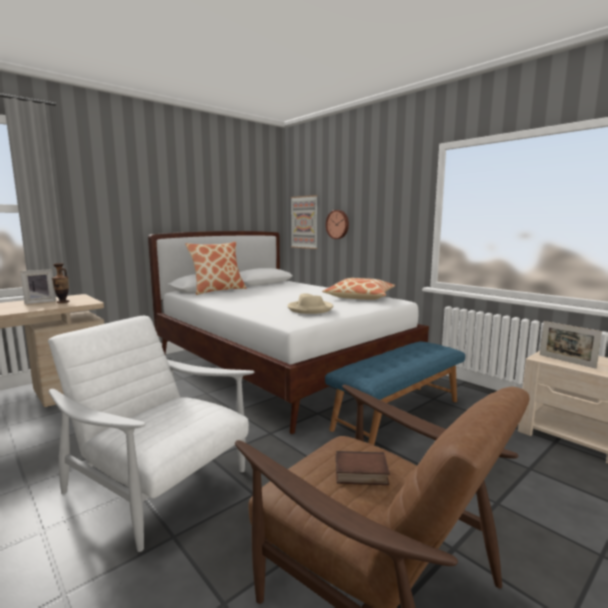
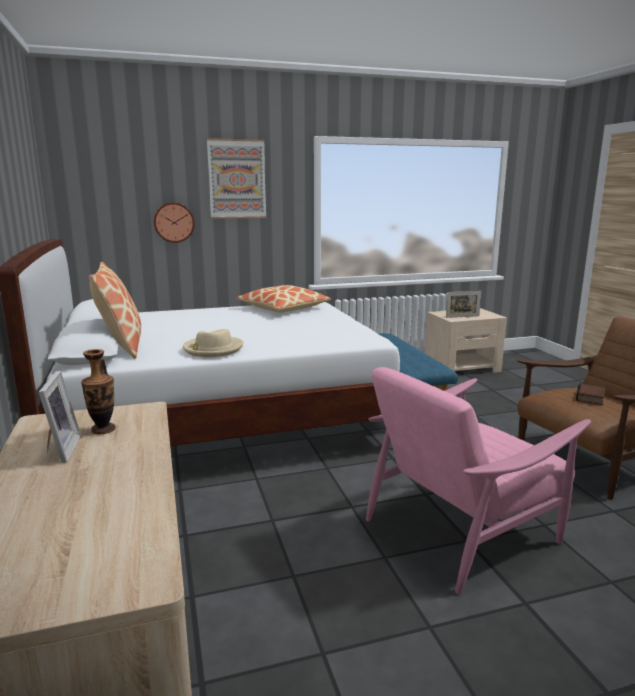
camera: 65 degrees left, 5 degrees up
(159, 484) = (463, 527): white armchair -> pink armchair
(304, 222) = (100, 220): picture -> picture (237, 179)
(310, 309) = (330, 327): beige hat -> beige hat (213, 349)

